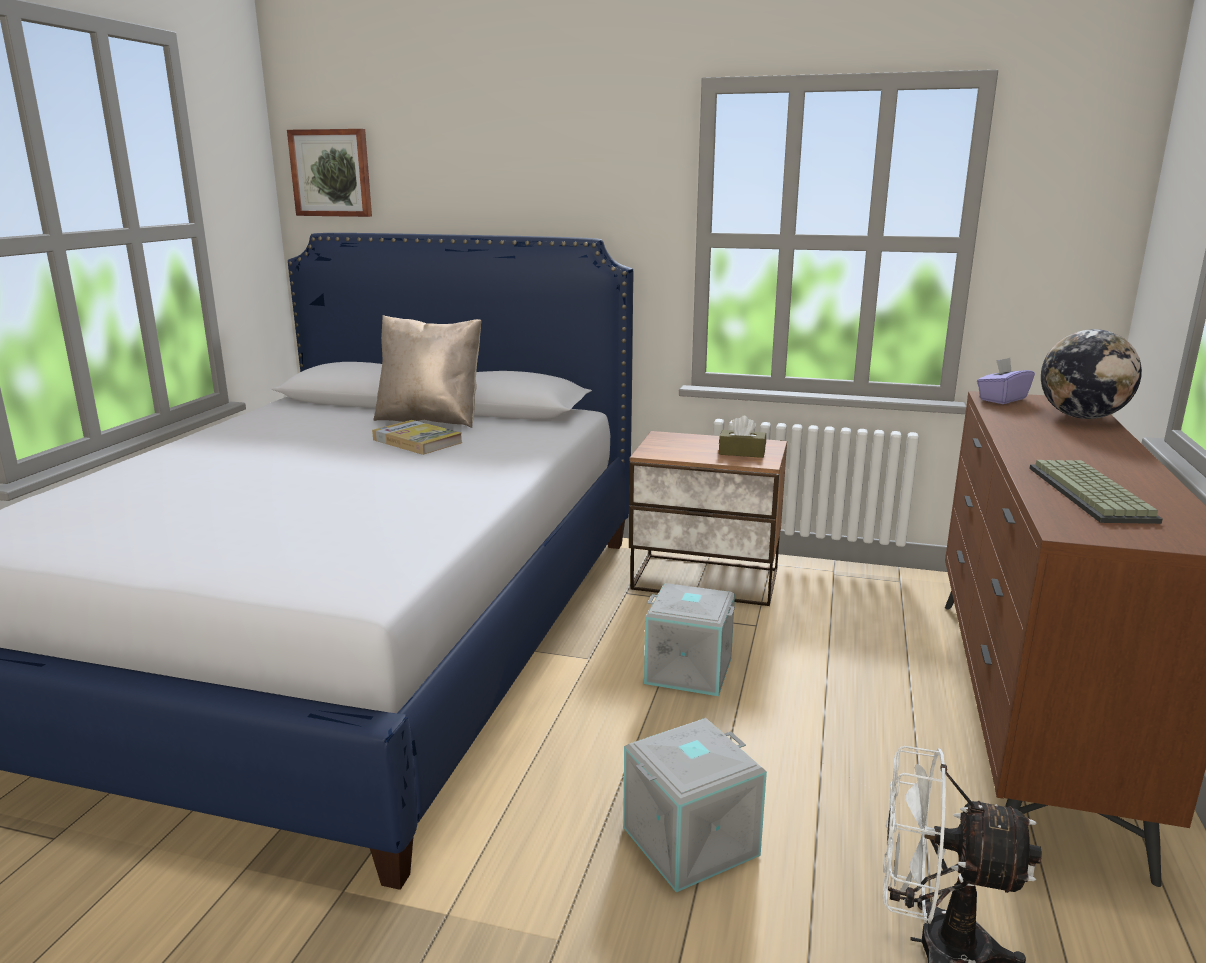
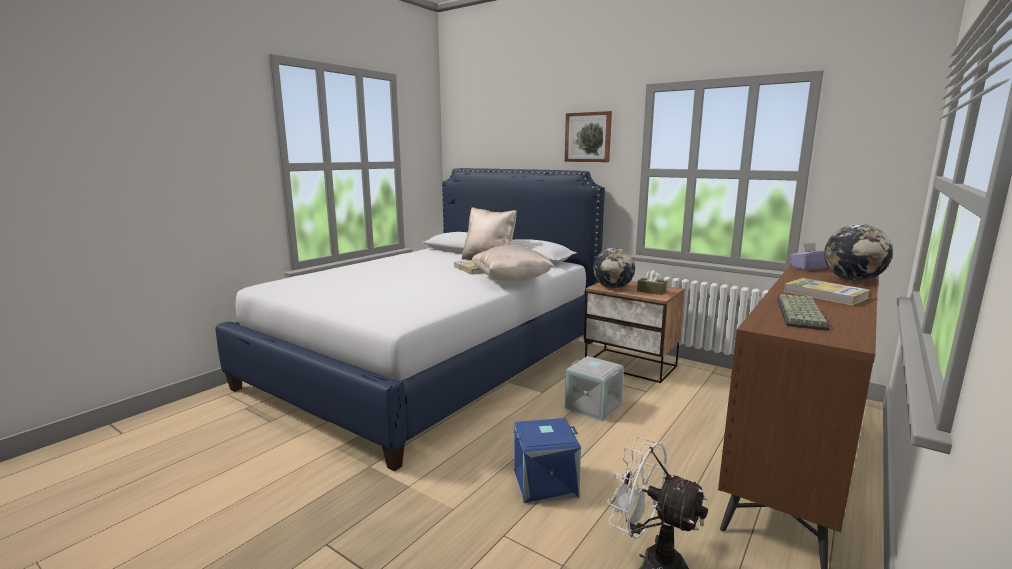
camera: 20 degrees right, 5 degrees down
(332, 173) = (465, 139): picture -> picture (588, 137)
(510, 461) = (511, 280): none -> beige pillow
(675, 452) = (613, 288): none -> globe
(691, 843) = (544, 483): grey storage box -> blue storage box
(1080, 451) = (825, 295): none -> book

